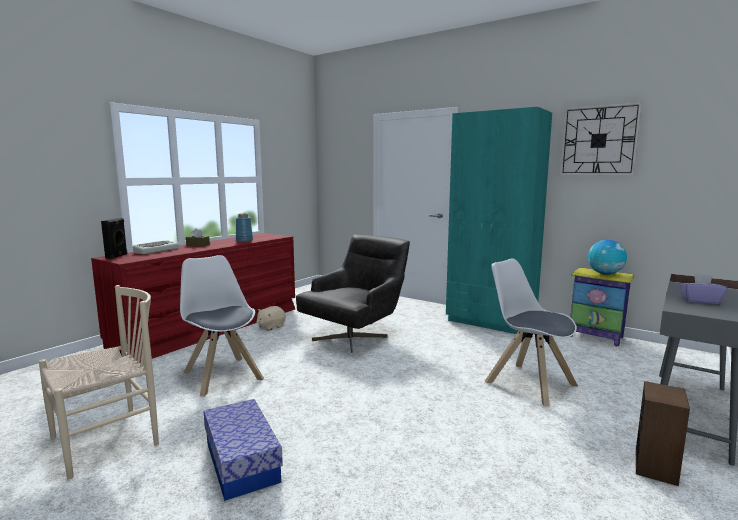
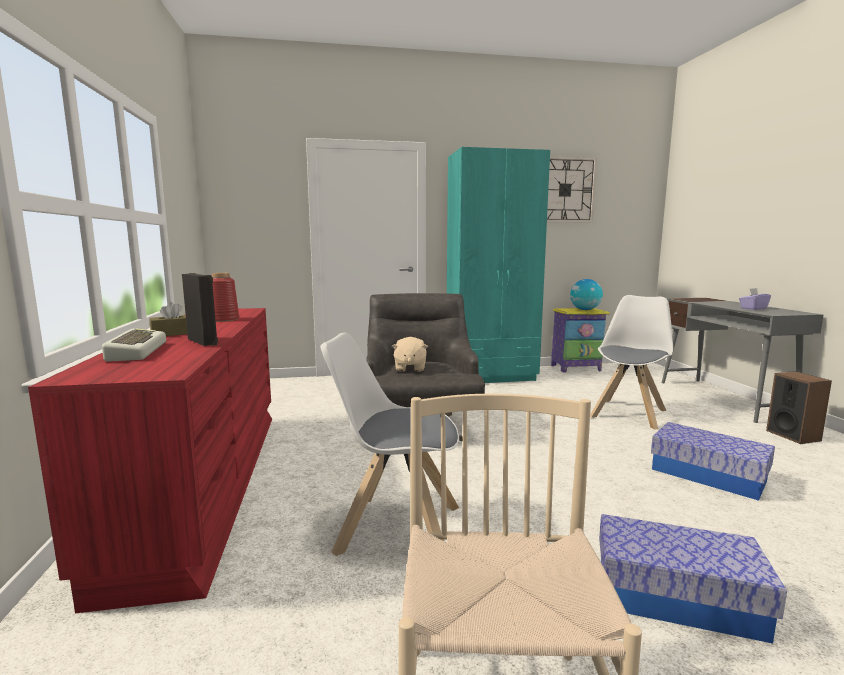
camera: 45 degrees left, 0 degrees up
(117, 256) = (94, 372): black speaker -> black speaker (203, 341)
(244, 241) = (224, 320): blue vase -> red vase
(271, 326) = (296, 448): beige plush toy -> beige plush toy (409, 368)
(450, 440) = (708, 475): none -> storage box
(528, 383) = (629, 413): chair -> chair turned 120 degrees clockwise

